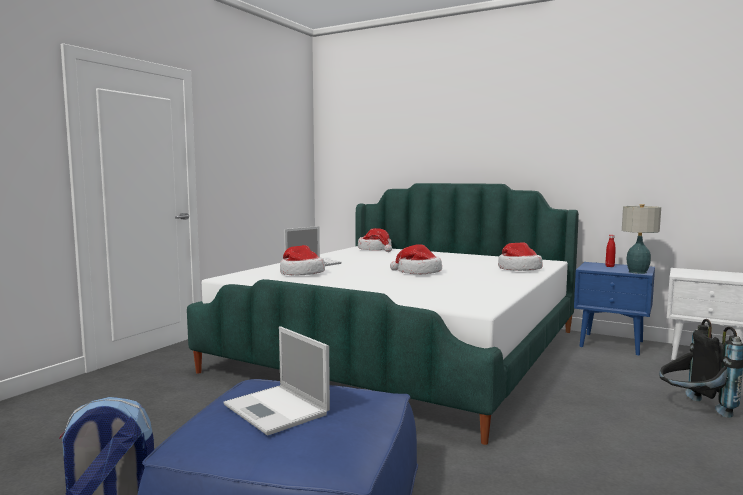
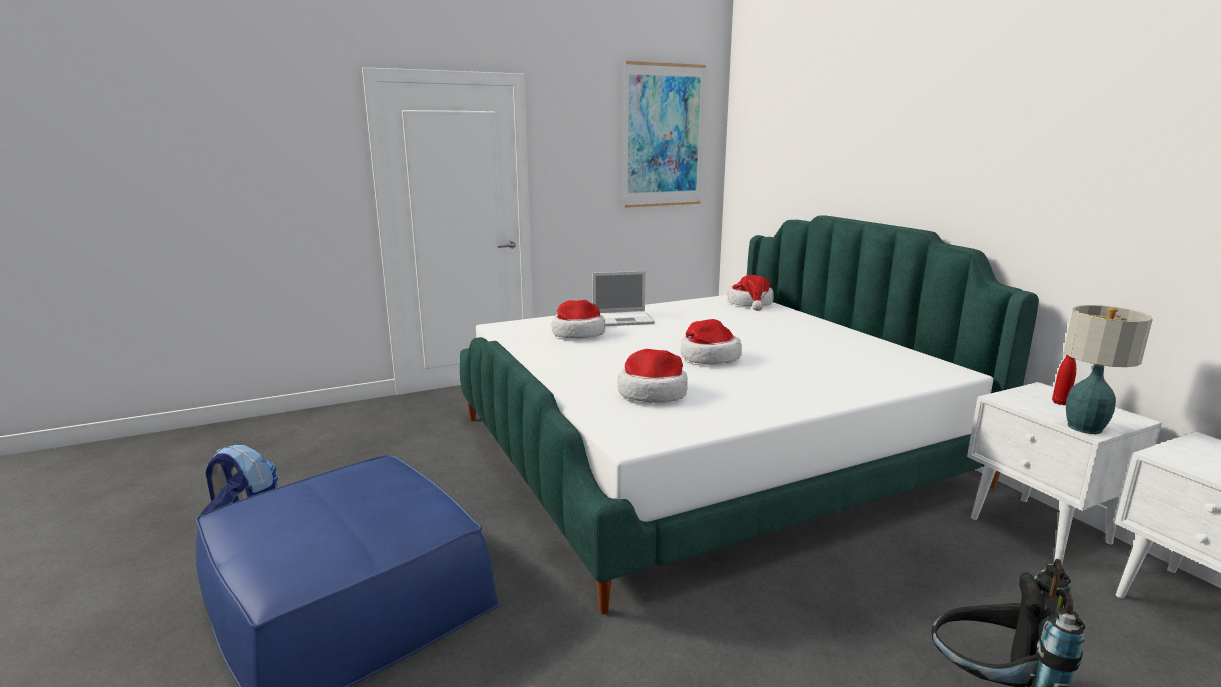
camera: 35 degrees right, 10 degrees up
(277, 410) = (328, 503): laptop -> none
(279, 132) = (663, 136): none -> picture
(518, 269) = (862, 379): hat -> hat (652, 393)
(612, 344) = (1040, 531): blue nightstand -> white nightstand

